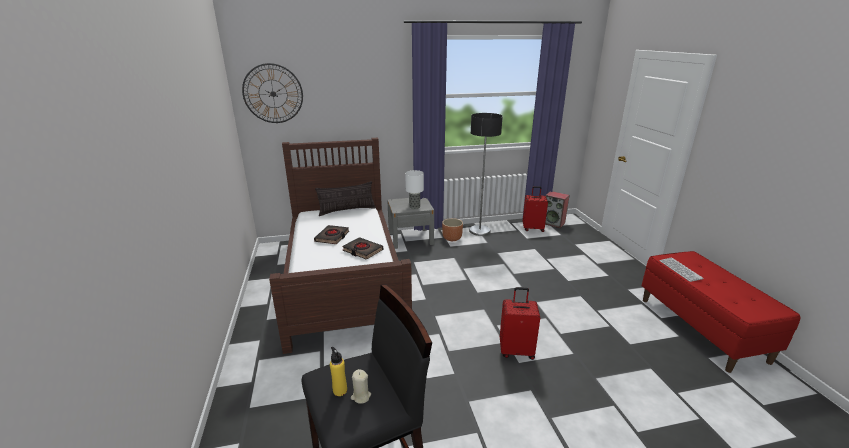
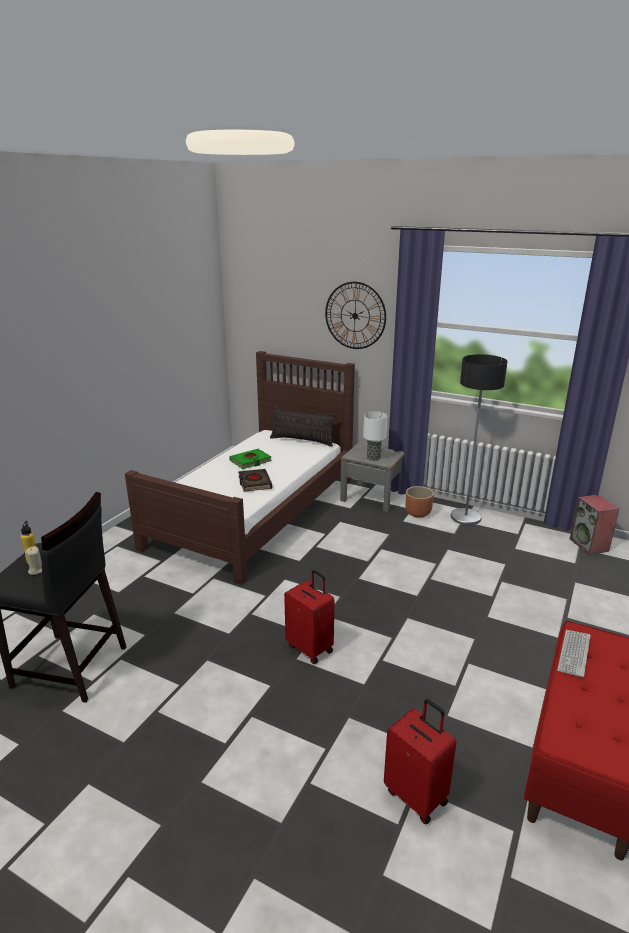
camera: 40 degrees right, 0 degrees up
(273, 94) = (257, 298): wall clock -> wall clock (355, 315)
(332, 237) = (250, 461): black book -> green book
(533, 228) = (545, 540): red suitcase -> red suitcase (417, 795)

